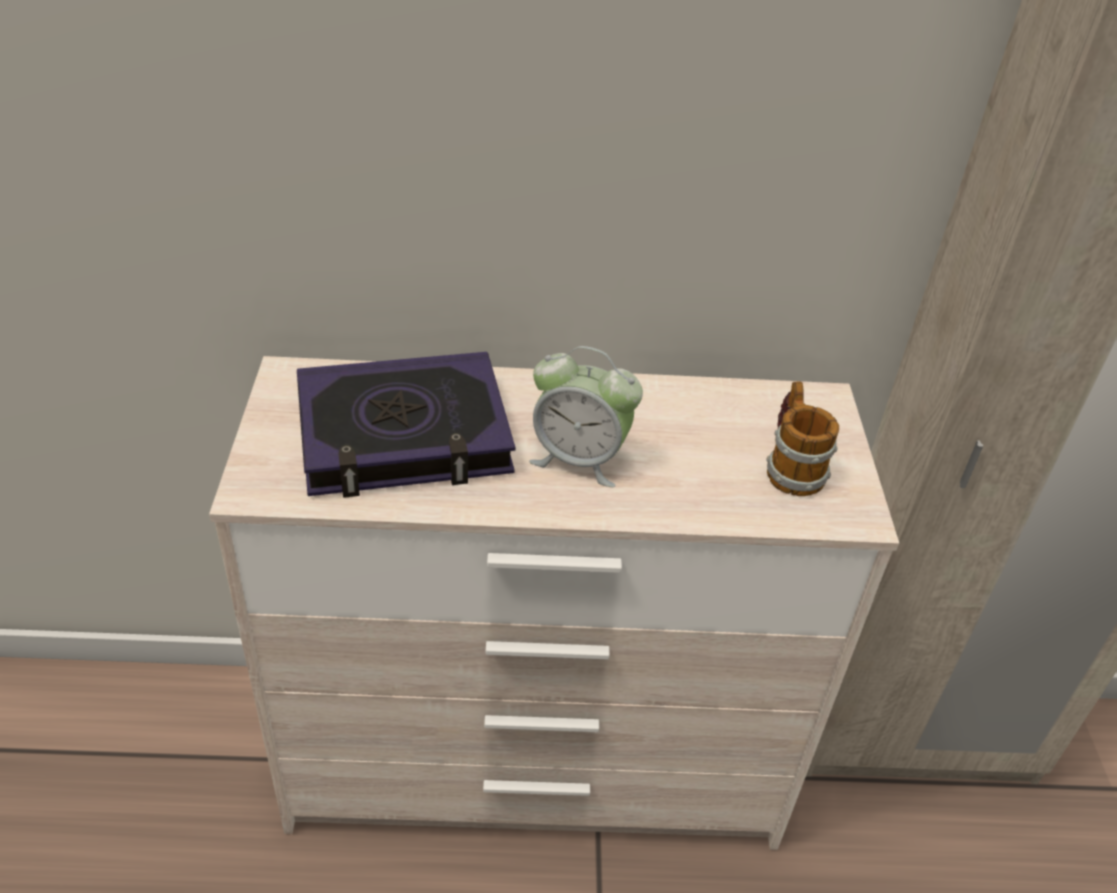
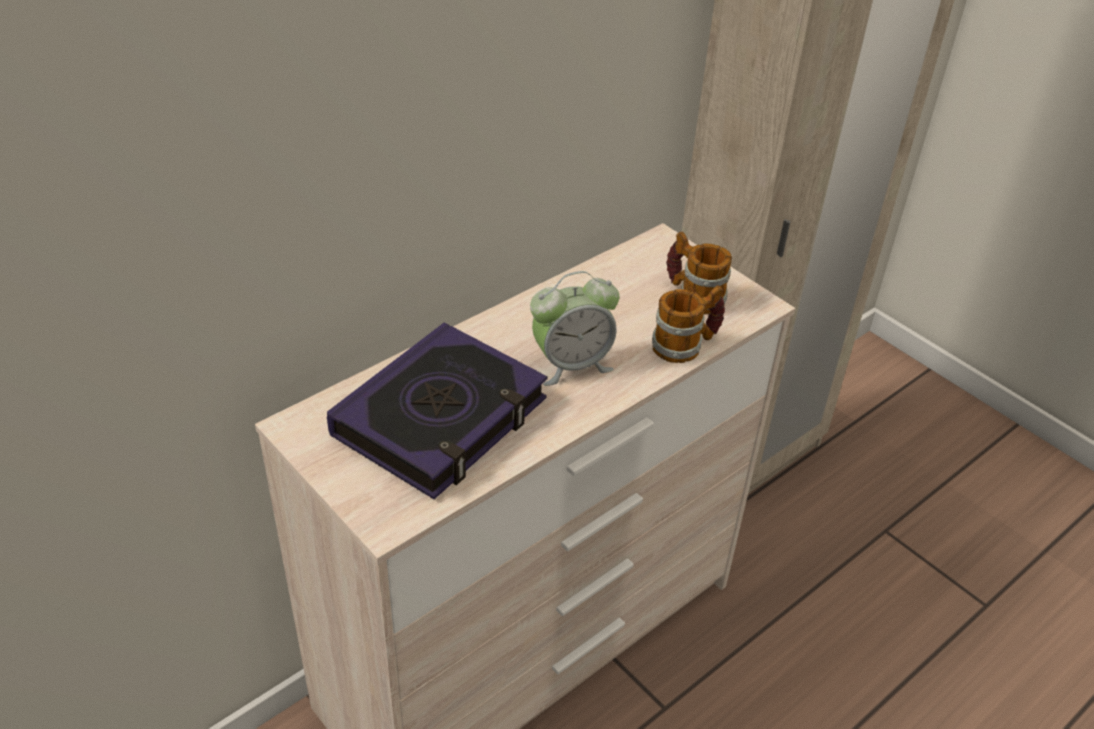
camera: 40 degrees left, 0 degrees up
(719, 508) = (685, 345): none -> mug

